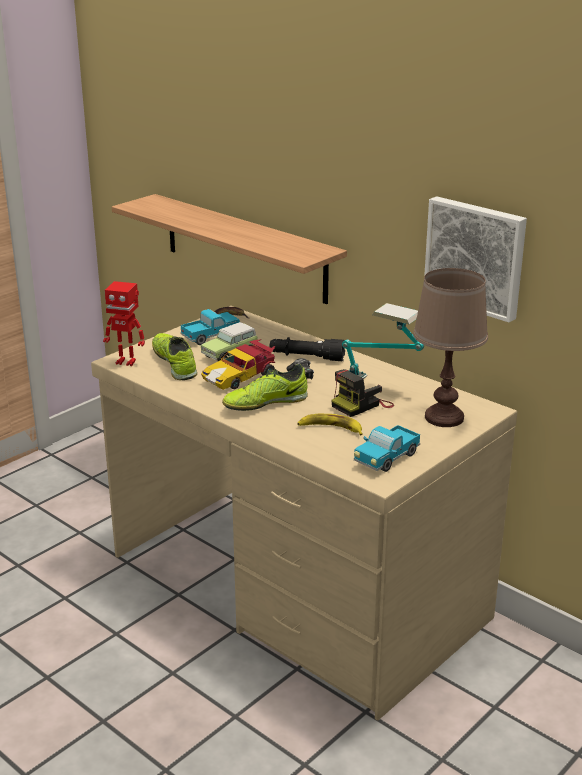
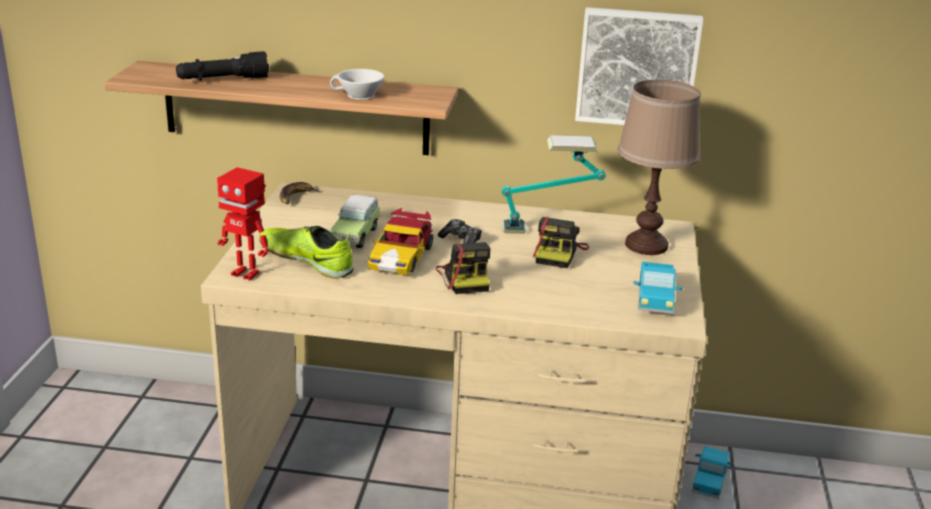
camera: 35 degrees left, 0 degrees up
(126, 361) = (246, 273): toy robot -> toy robot turned 45 degrees clockwise
(211, 336) = (306, 221): toy truck -> toy truck (709, 481)
(260, 244) = (359, 95): none -> white cup
(265, 403) = (465, 278): shoe -> camera
(306, 357) = (439, 219): black flashlight -> black flashlight (223, 80)
(330, 429) = (564, 286): banana -> none

